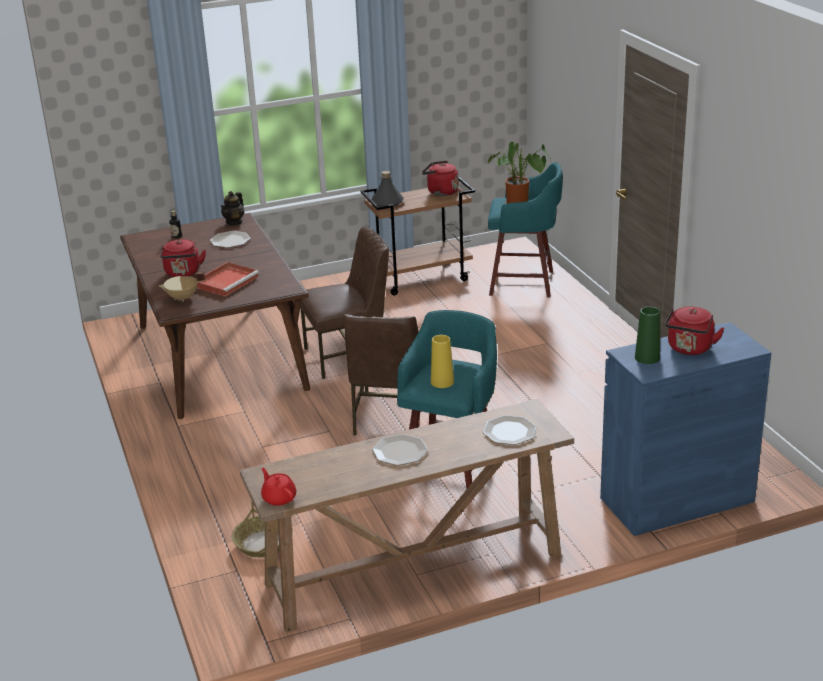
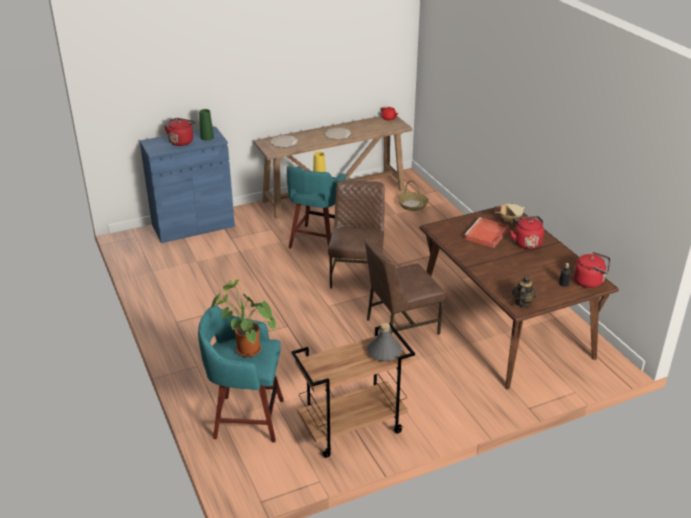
camera: 175 degrees right, 5 degrees up
(230, 240) = (511, 278): plate -> none
(440, 192) = (328, 370): red kettle -> red kettle (590, 281)

